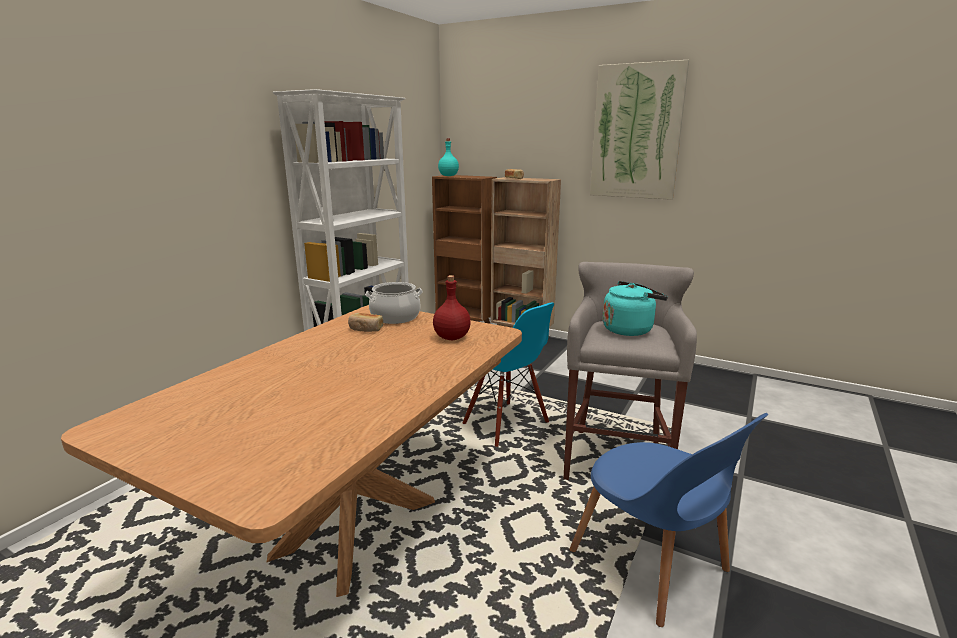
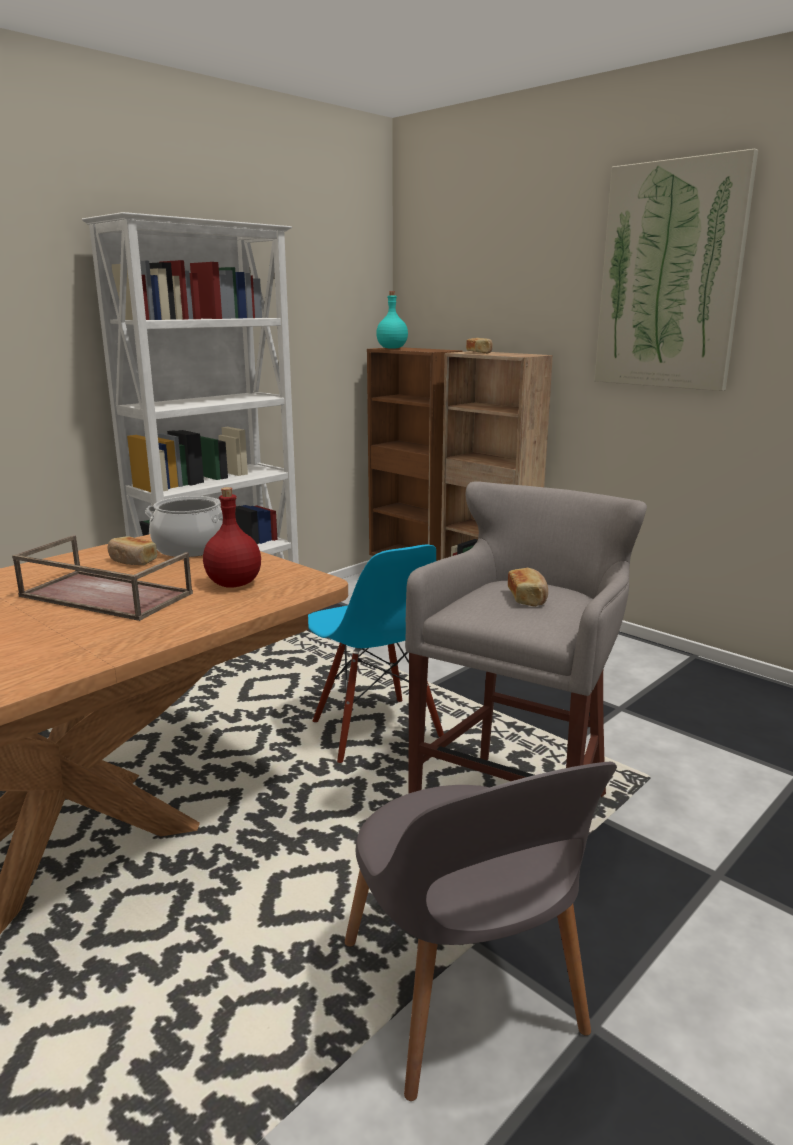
camera: 15 degrees right, 0 degrees up
(375, 353) = (103, 595): none -> brown tray
(629, 329) = (527, 598): turquoise kettle -> bread
(653, 565) = (463, 995): blue chair -> grey chair

